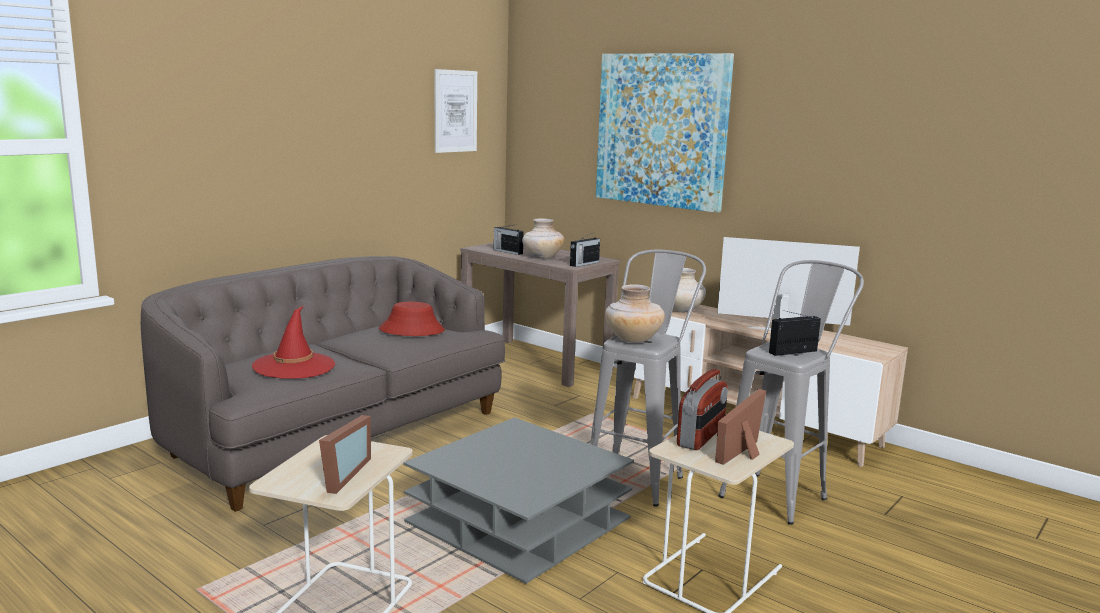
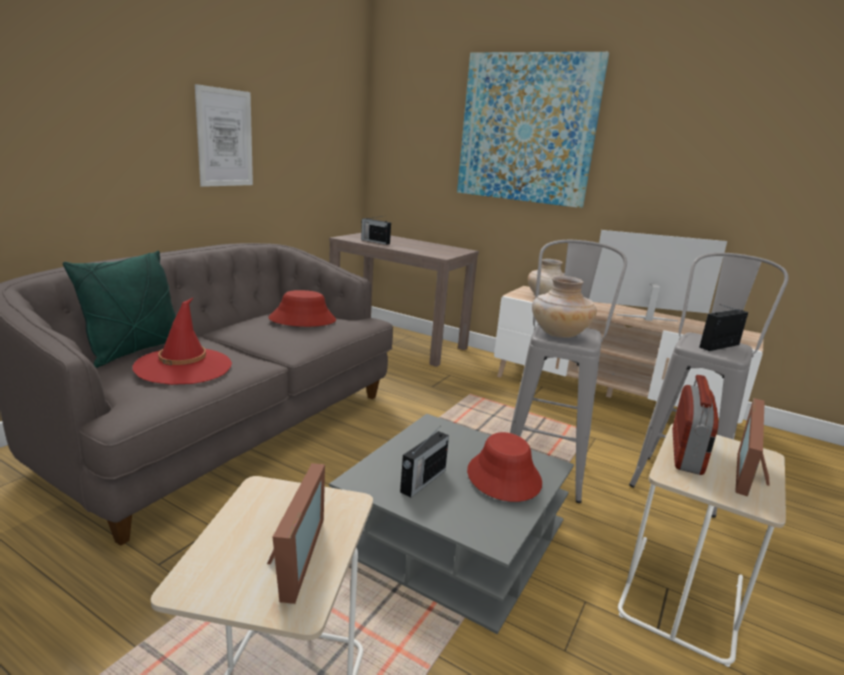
camera: 10 degrees left, 5 degrees up
(256, 354) = (135, 350): none -> green pillow
(455, 111) = (325, 104): picture -> picture (225, 138)
(542, 257) = (409, 247): beige vase -> none
(559, 465) = (503, 477): none -> red hat
(584, 264) = (451, 254): radio -> radio (422, 481)

